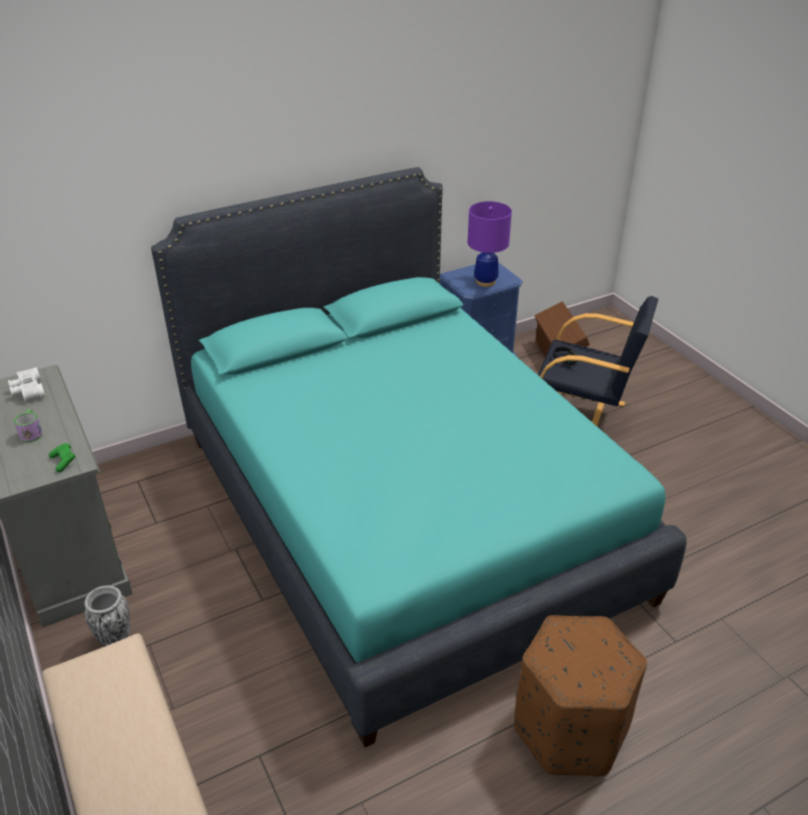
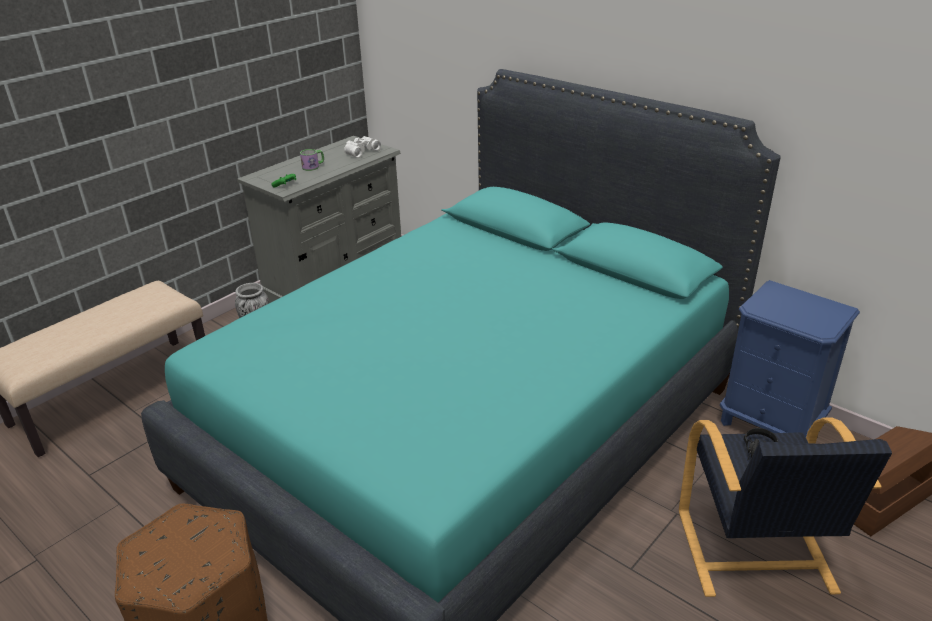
camera: 70 degrees right, 5 degrees down
(485, 281) = (791, 313): purple table lamp -> none

